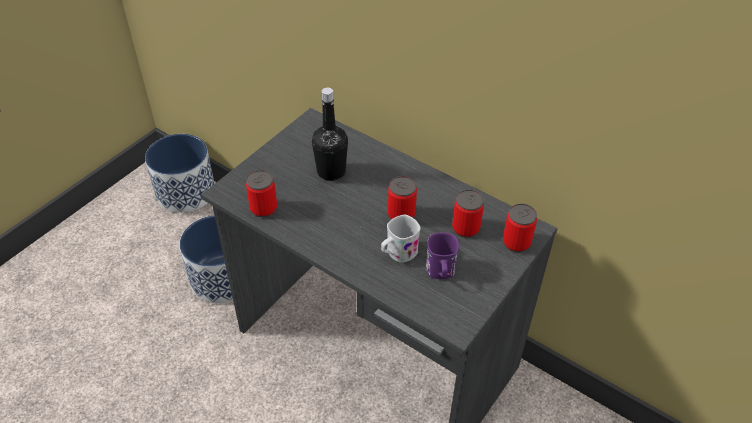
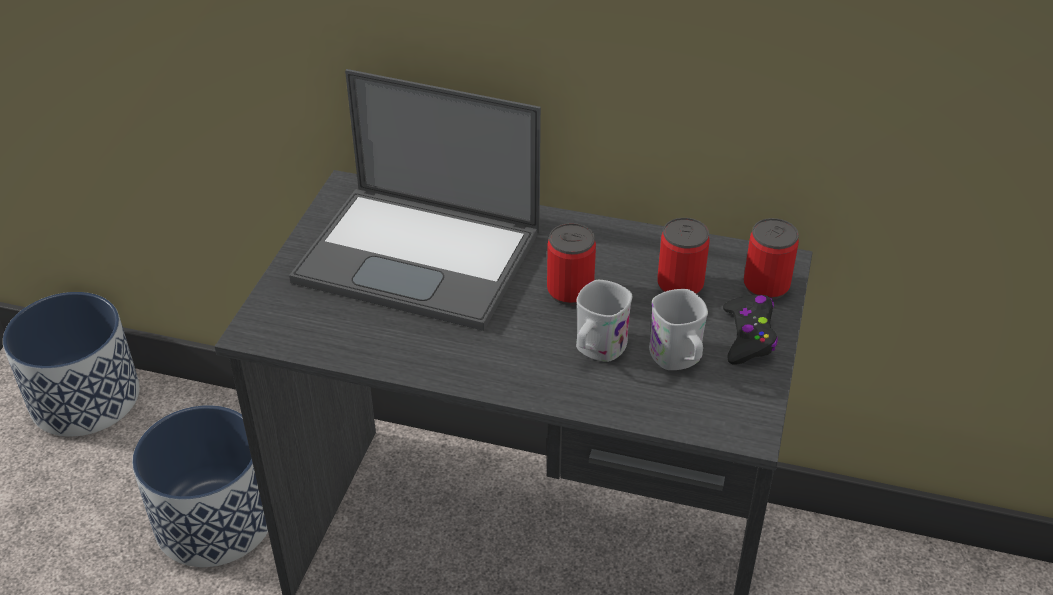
camera: 20 degrees left, 5 degrees down
(263, 208) = (338, 339): can -> none
(331, 171) = (422, 256): black bottle -> laptop
(440, 273) = (678, 359): purple mug -> white mug
(489, 270) = (748, 336): none -> black game controller

